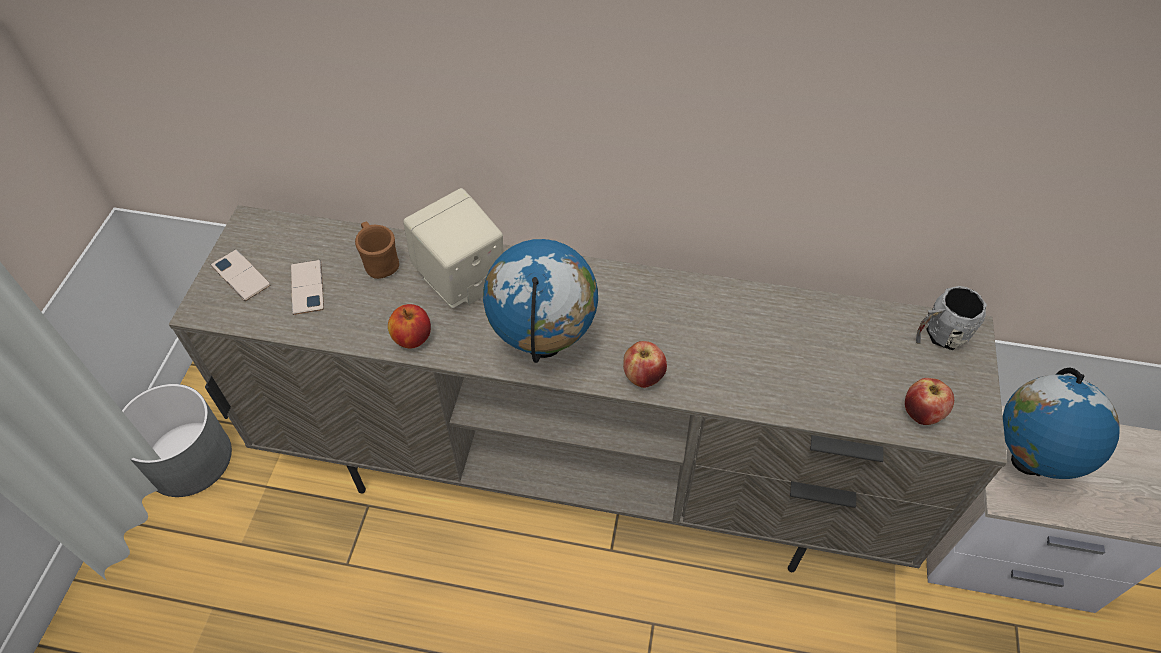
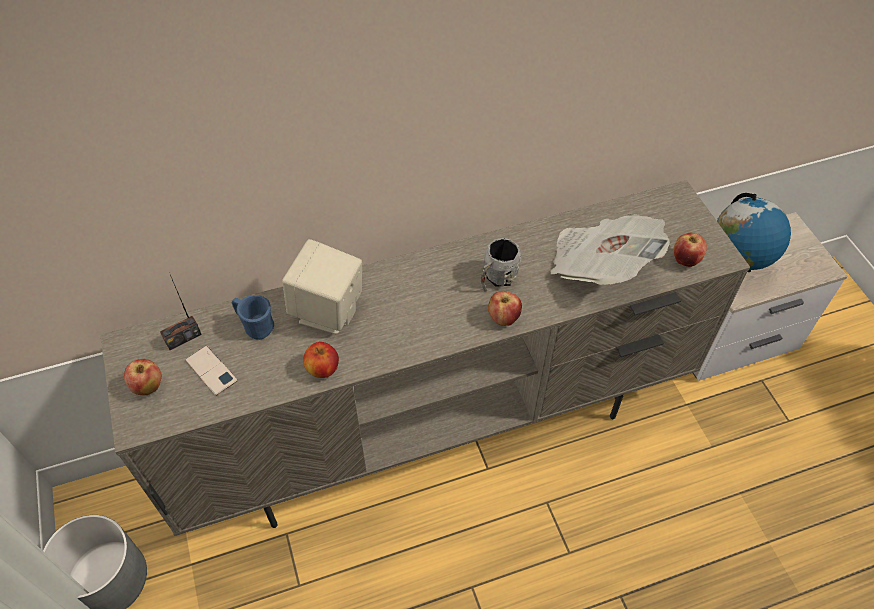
camera: 30 degrees left, 0 degrees up
(240, 275) = (148, 387): phone -> apple
(305, 242) = (183, 338): none -> radio
(379, 262) = (255, 326): brown mug -> blue mug
(544, 345) = (421, 329): globe -> none
(803, 370) = (600, 265): none -> newspaper
(939, 336) = (664, 206): grey mug -> grey mug (497, 279)

